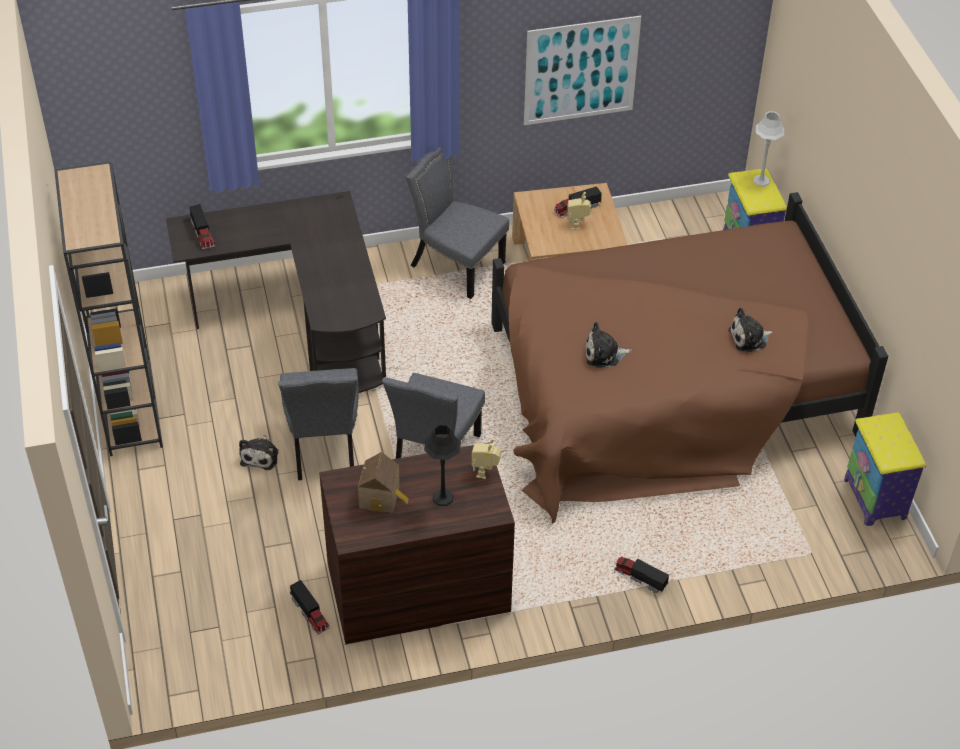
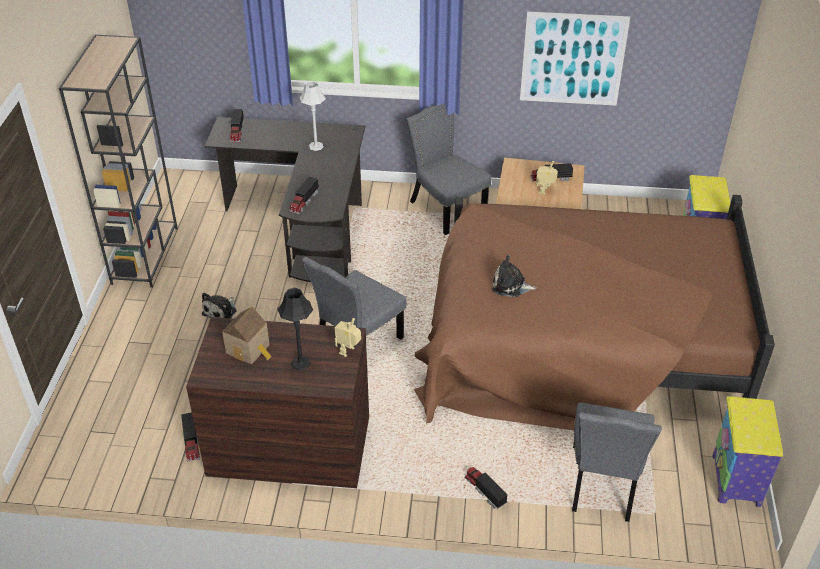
camera: 20 degrees right, 5 degrees down
(324, 444) = (274, 315): grey chair -> grey chair (604, 481)
(331, 307) = (304, 201): none -> toy truck
(749, 338) = (649, 303): plush toy -> none
(761, 181) = (716, 186): grey table lamp -> grey table lamp (315, 146)

